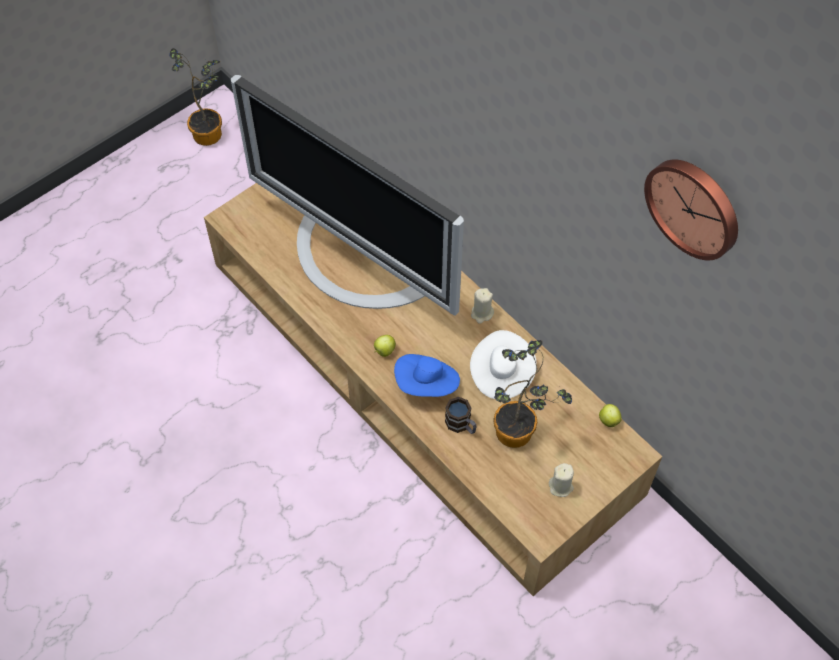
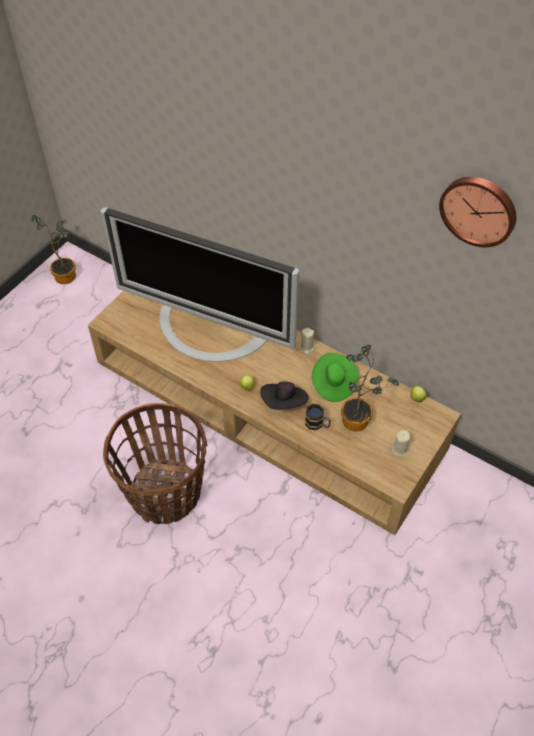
camera: 15 degrees left, 5 degrees down
(251, 464) = (165, 493): none -> basket
(427, 384) = (284, 402): blue hat -> black hat
(501, 373) = (333, 384): white hat -> green hat

